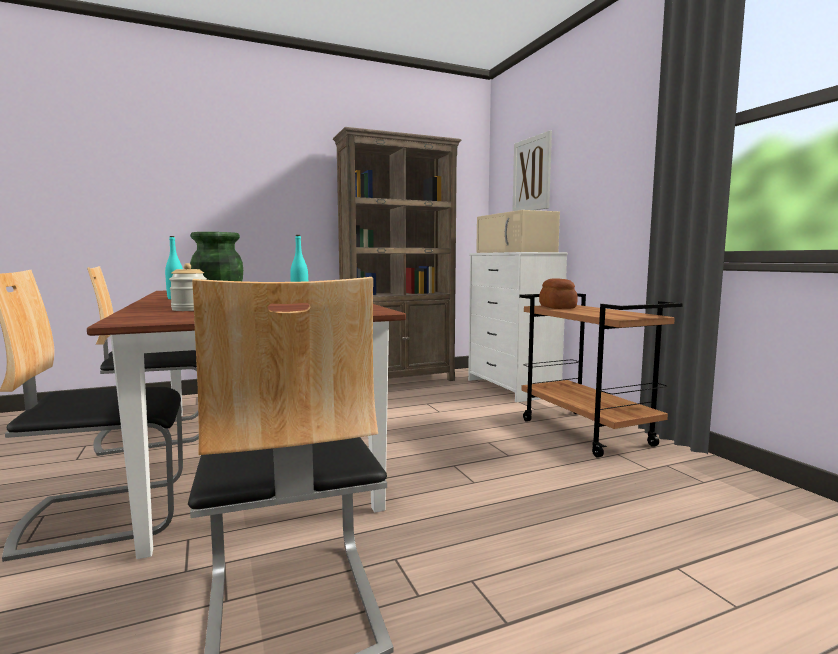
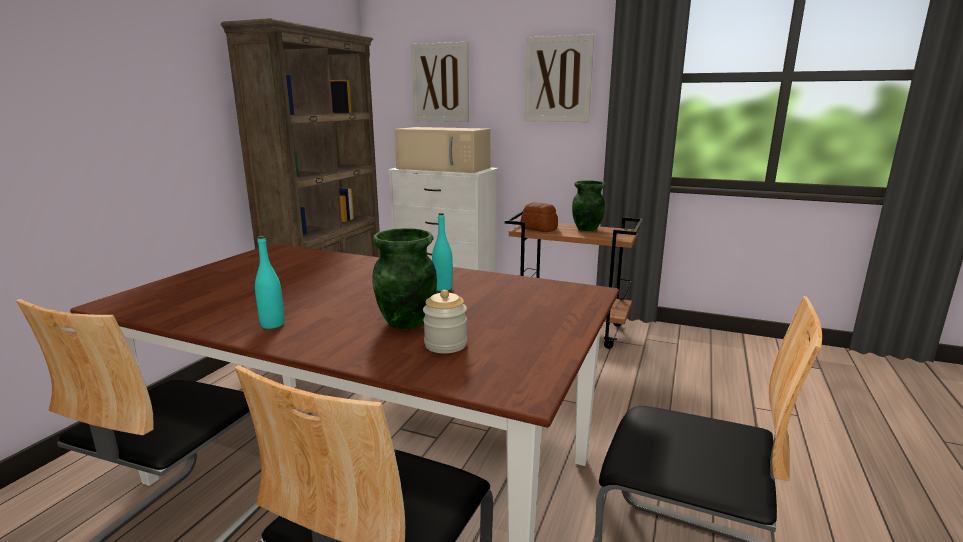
camera: 45 degrees left, 10 degrees up
(609, 311) = (587, 229): none -> green vase
(619, 150) = (558, 79): none -> picture

